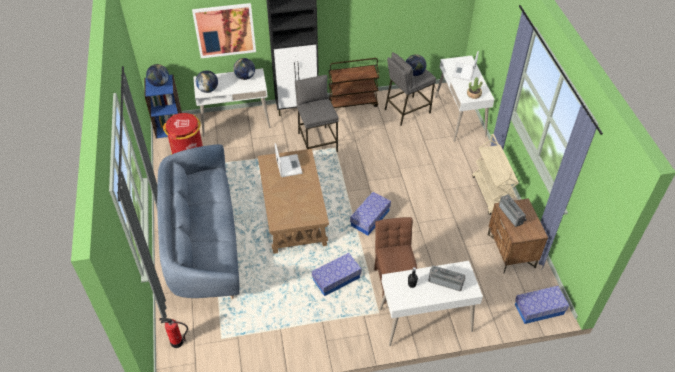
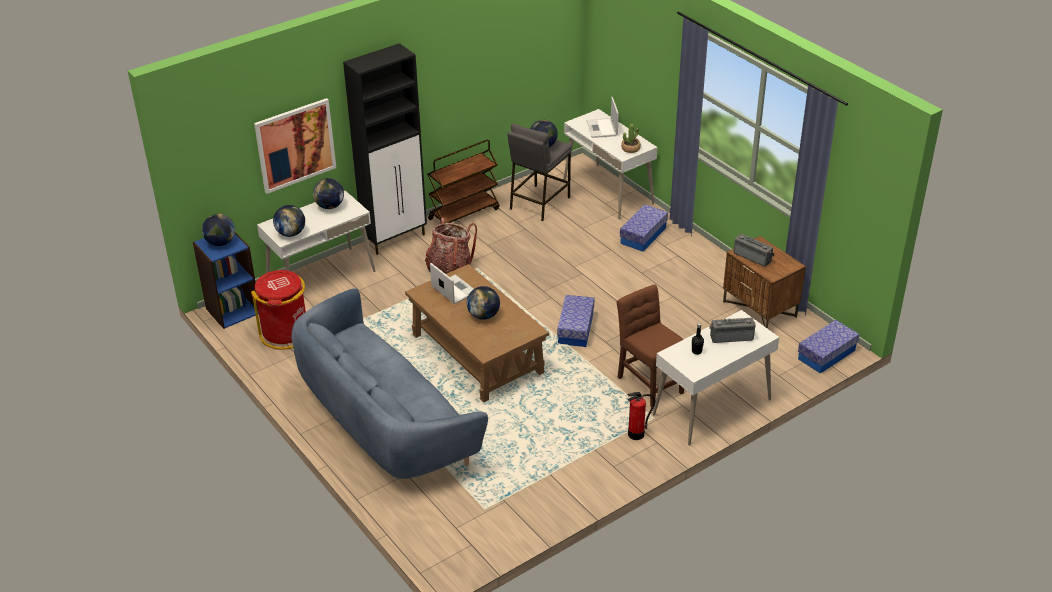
camera: 25 degrees left, 10 degrees down
(177, 342) = (431, 533): fire extinguisher -> fire extinguisher (636, 434)
(294, 193) = (483, 315): none -> globe
(317, 142) = (450, 269): grey stool -> backpack
(336, 279) = (580, 402): storage box -> storage box (643, 235)
(491, 194) = (699, 260): beige cart -> none

